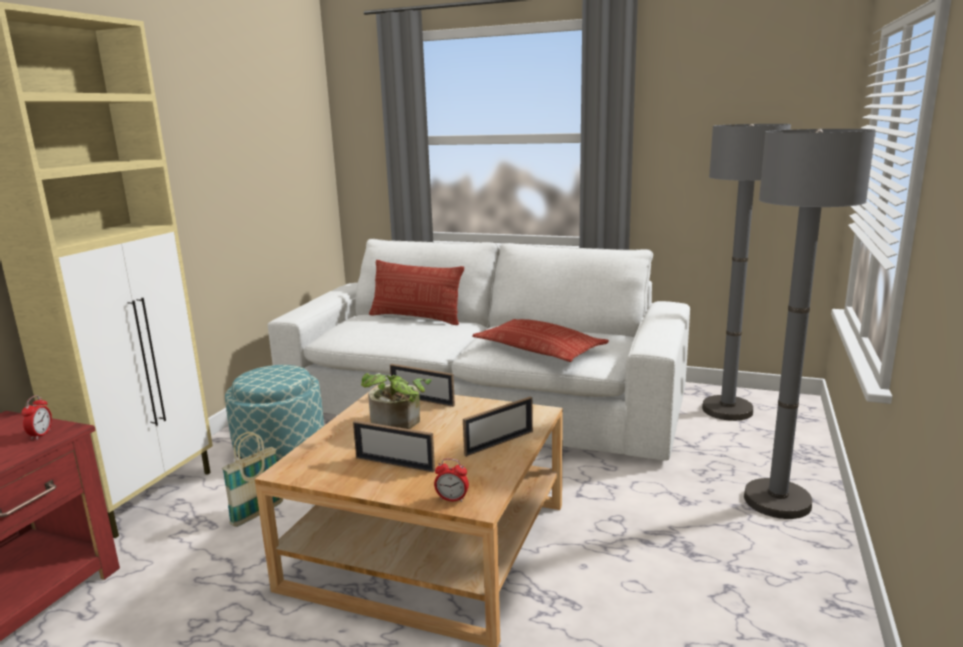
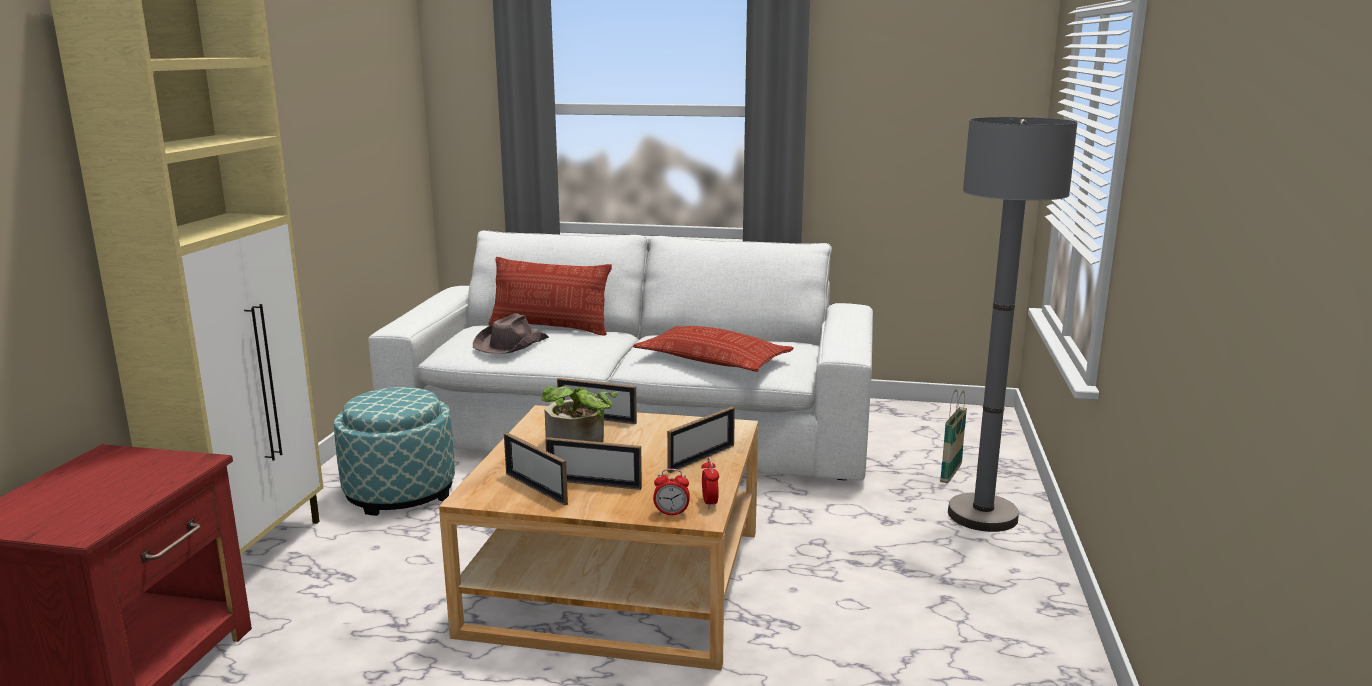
camera: 10 degrees left, 0 degrees up
(41, 435) = (171, 467): alarm clock -> alarm clock (709, 502)
(257, 514) = (400, 562): basket -> basket (951, 473)
(343, 466) = (536, 488): none -> picture frame
(378, 331) = (510, 344): none -> brown hat
(727, 410) = (916, 426): grey floor lamp -> none

